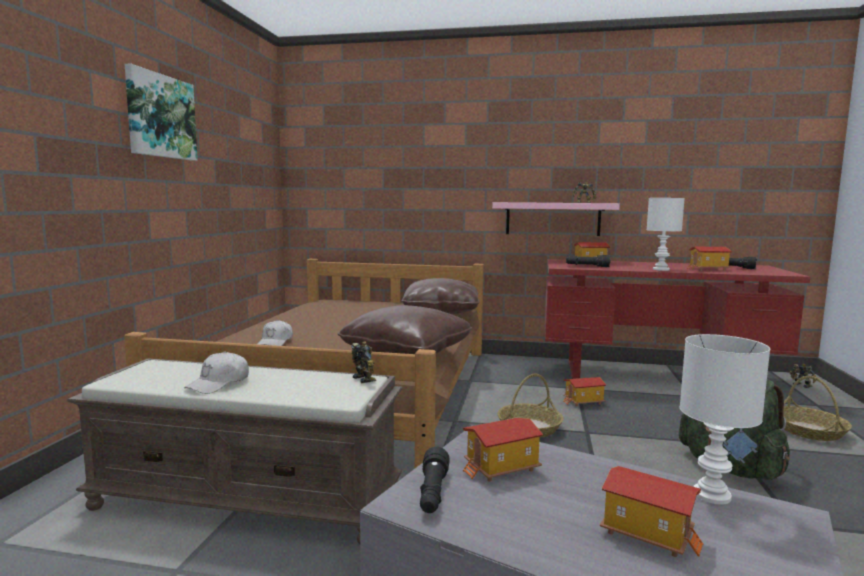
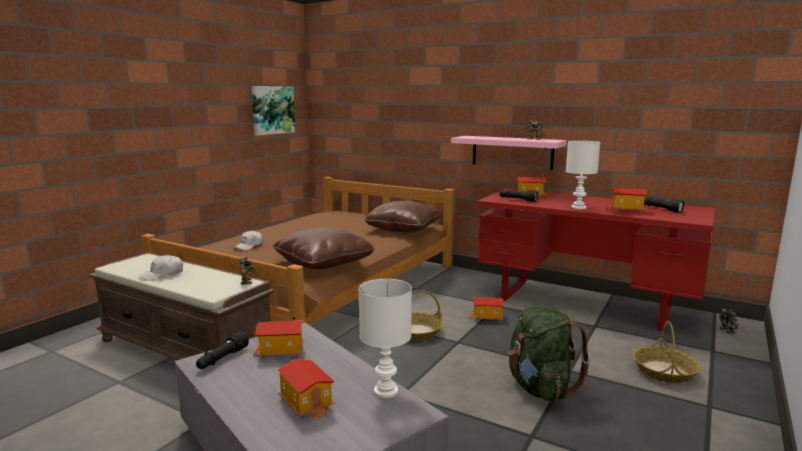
camera: 20 degrees right, 5 degrees up
(160, 116) = (184, 81): picture -> picture (272, 110)

